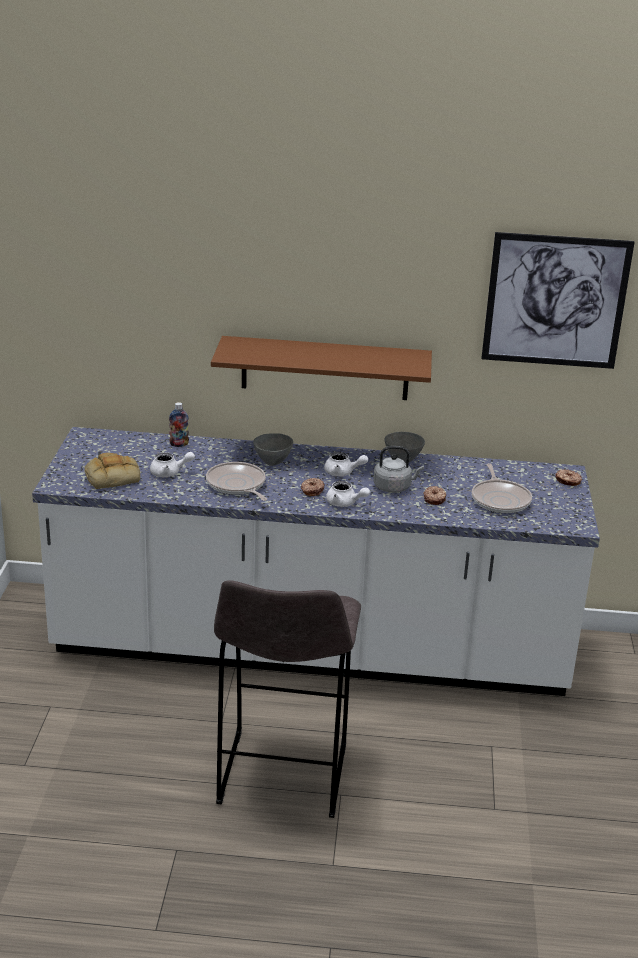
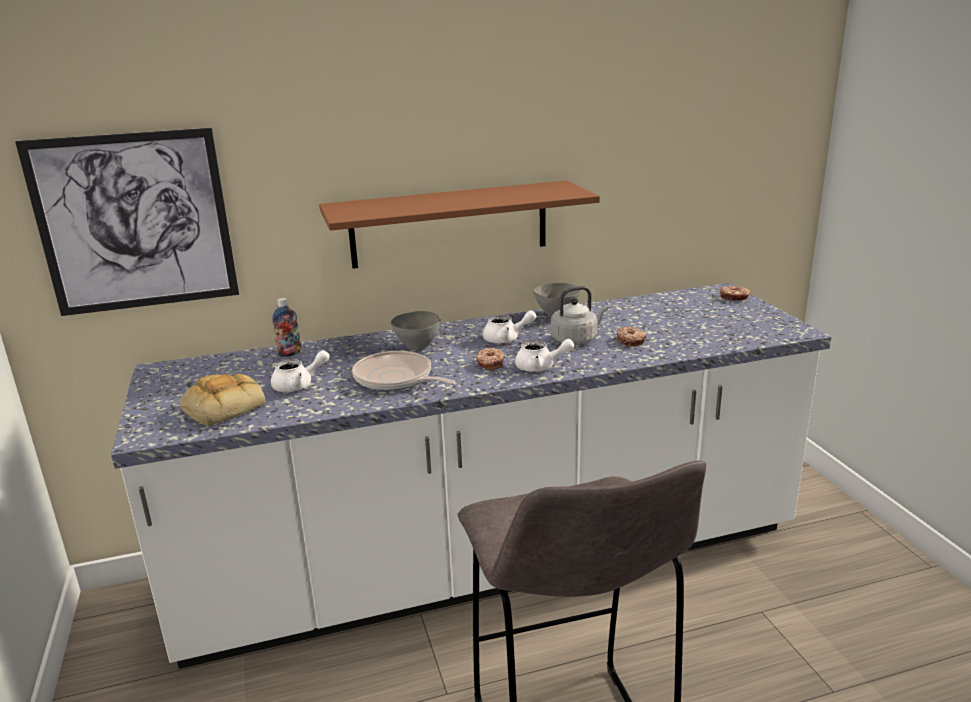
camera: 20 degrees left, 5 degrees down
(500, 499) = (694, 326): frying pan -> none
(555, 301) = (691, 99): picture -> picture (135, 222)

